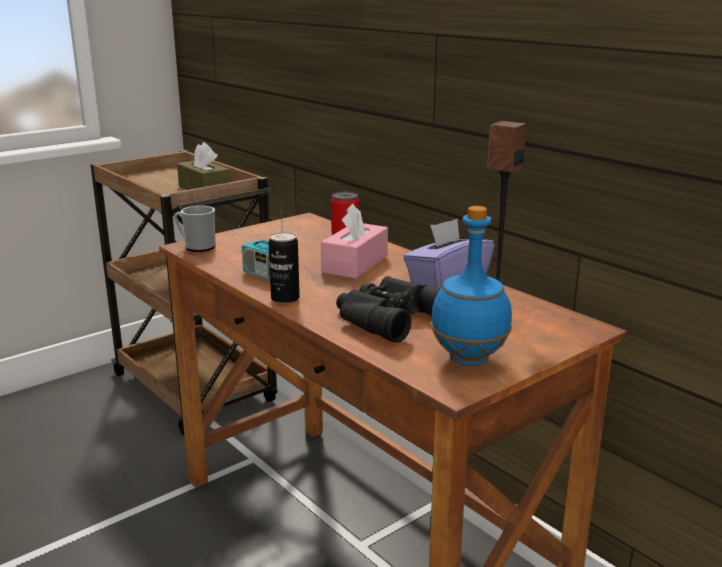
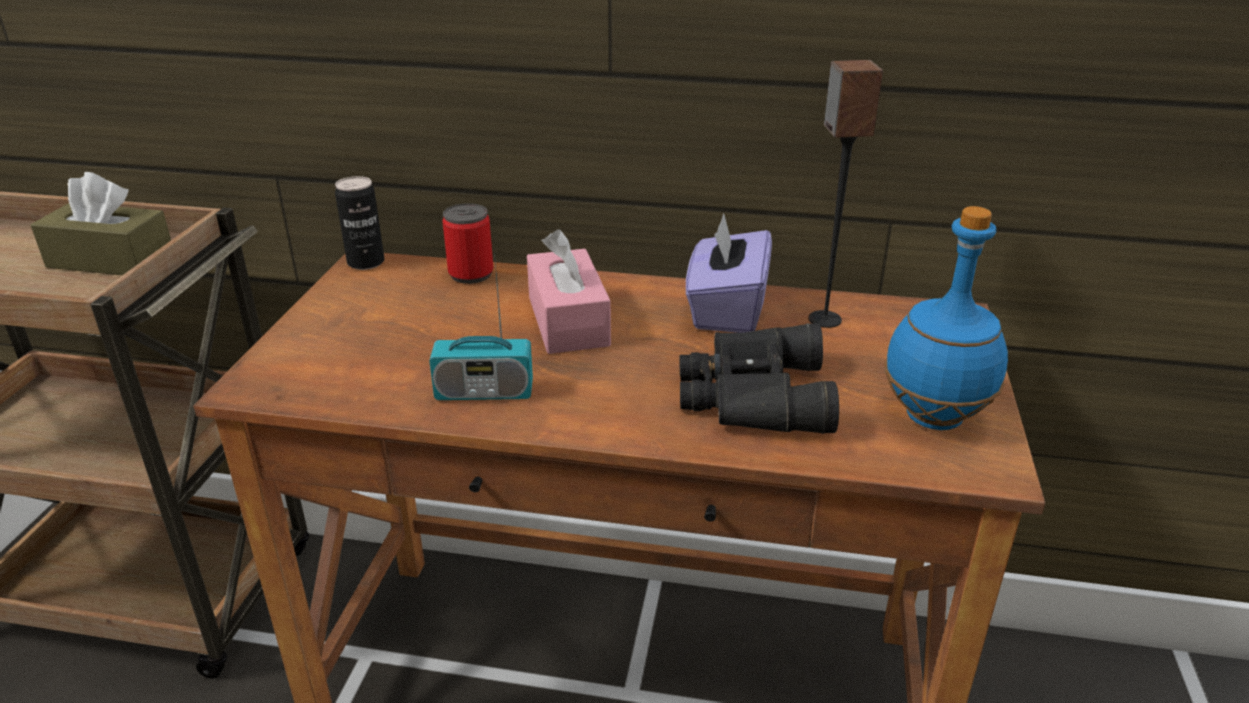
camera: 40 degrees left, 10 degrees up
(197, 247) = (272, 381): mug -> none
(285, 299) = (577, 423): can -> can (366, 262)

